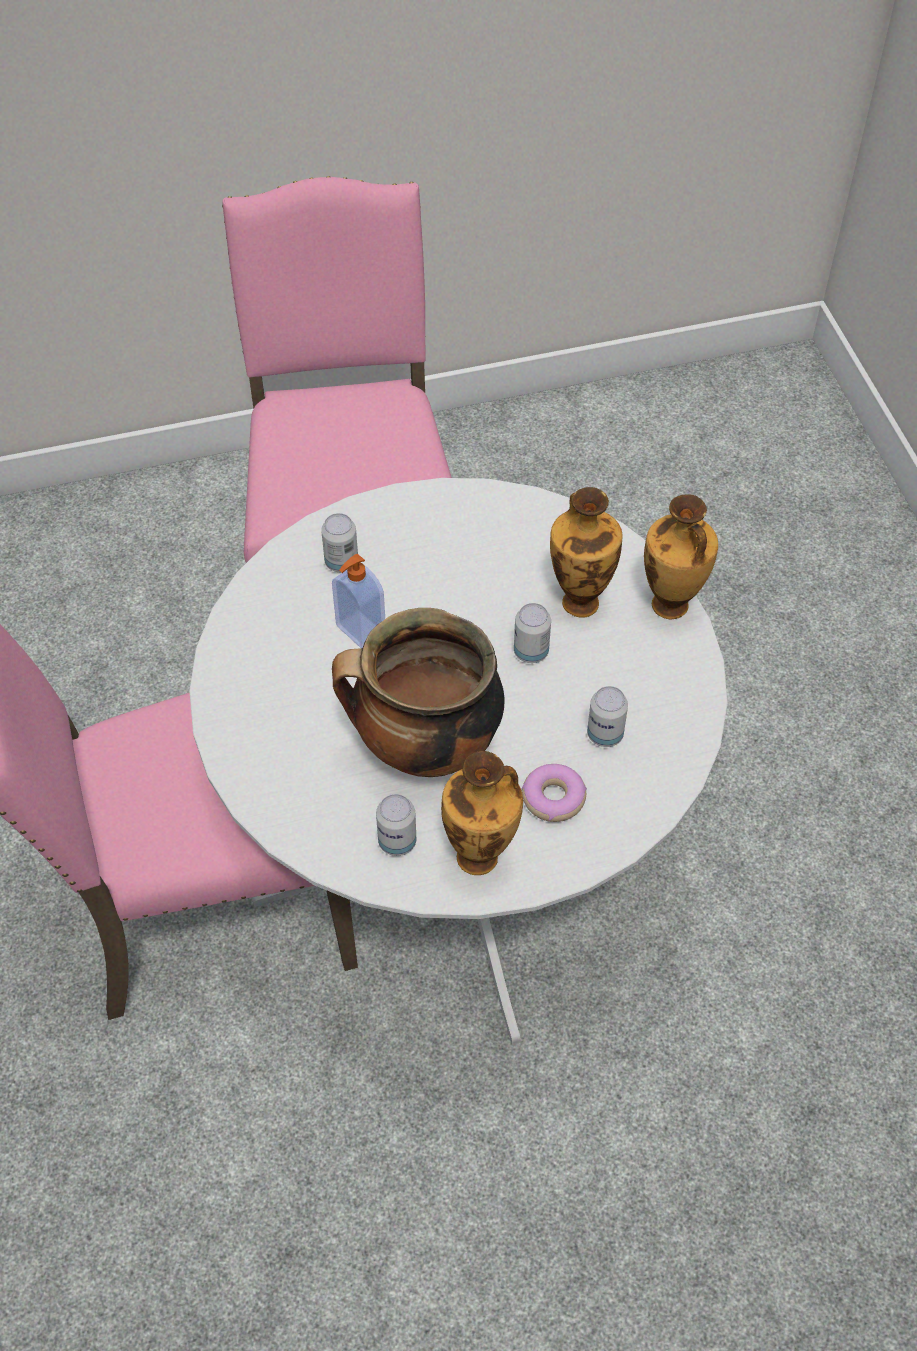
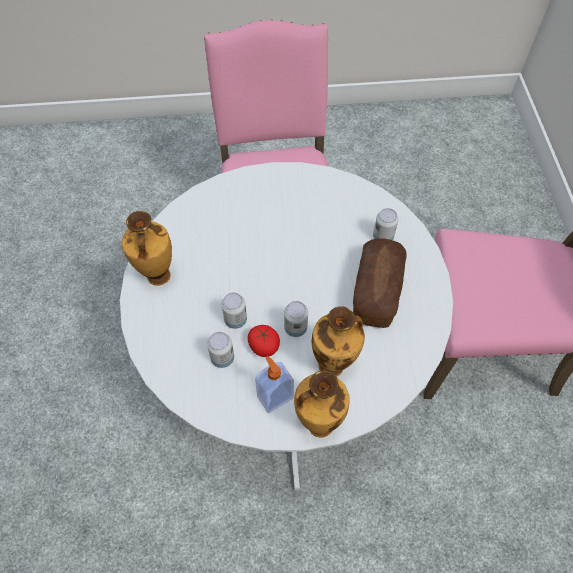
camera: 100 degrees right, 5 degrees up
(359, 631) = (328, 240): soap dispenser -> soap dispenser (274, 396)
(397, 841) = (180, 240): can -> can (235, 320)
(425, 749) = (236, 261): cooking pot -> none
(443, 562) = (376, 291): none -> bread
(554, 798) = (185, 320): donut -> none
(570, 686) = (264, 345): none -> tomato

